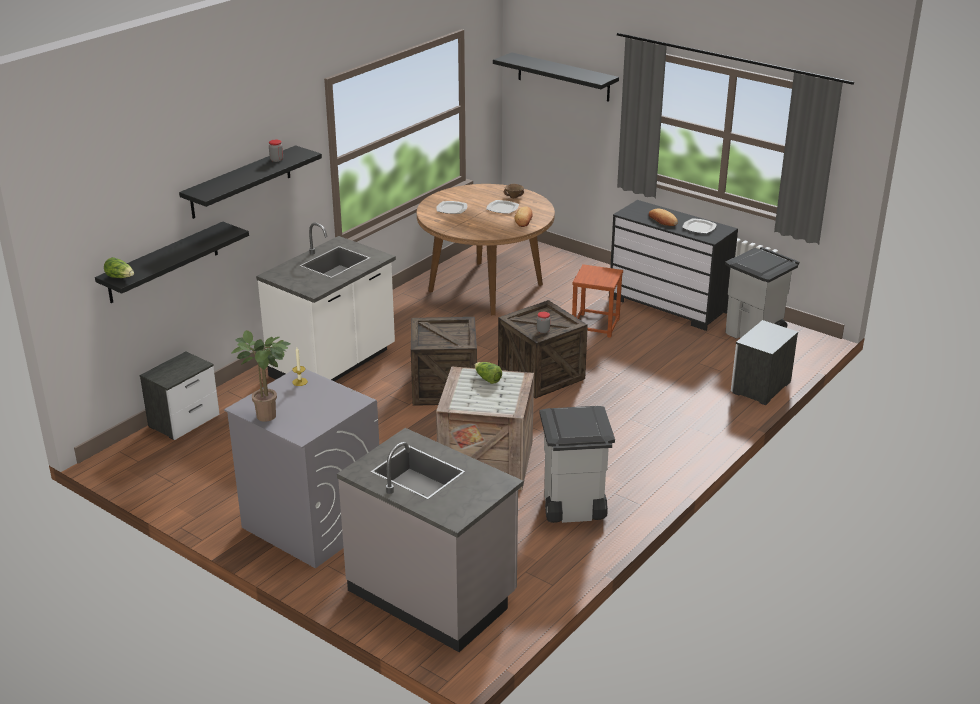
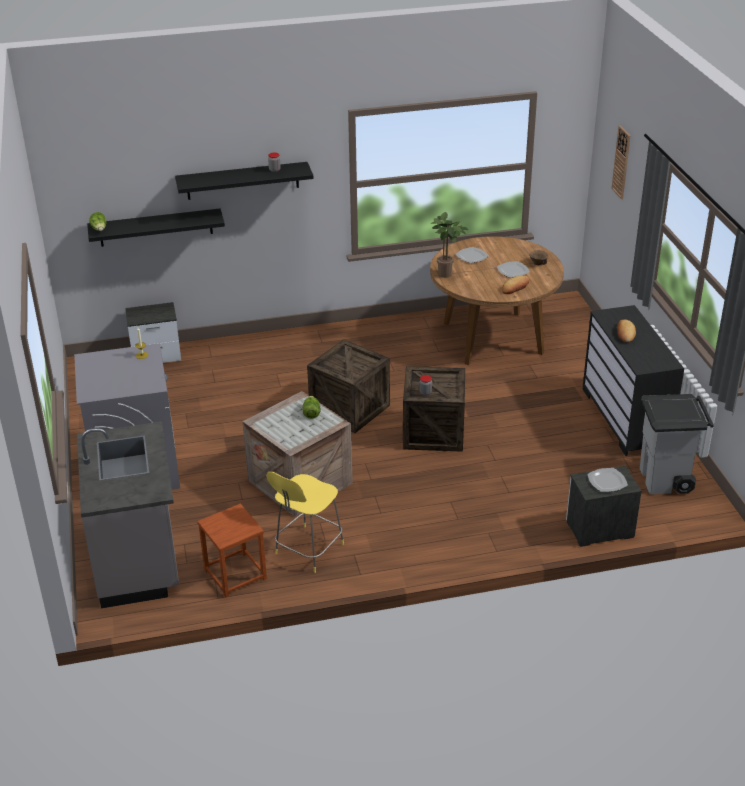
camera: 40 degrees right, 5 degrees up
(270, 416) = (91, 372): potted plant -> potted plant (447, 275)
(334, 365) = (299, 355): white counter -> none
(563, 77) = (621, 162): black shelf -> wall clock
(572, 509) = (308, 550): grey trash can -> yellow stool
(595, 325) = (535, 409): brown stool -> brown stool (234, 574)
(698, 227) = (647, 353): plate -> plate (606, 481)

